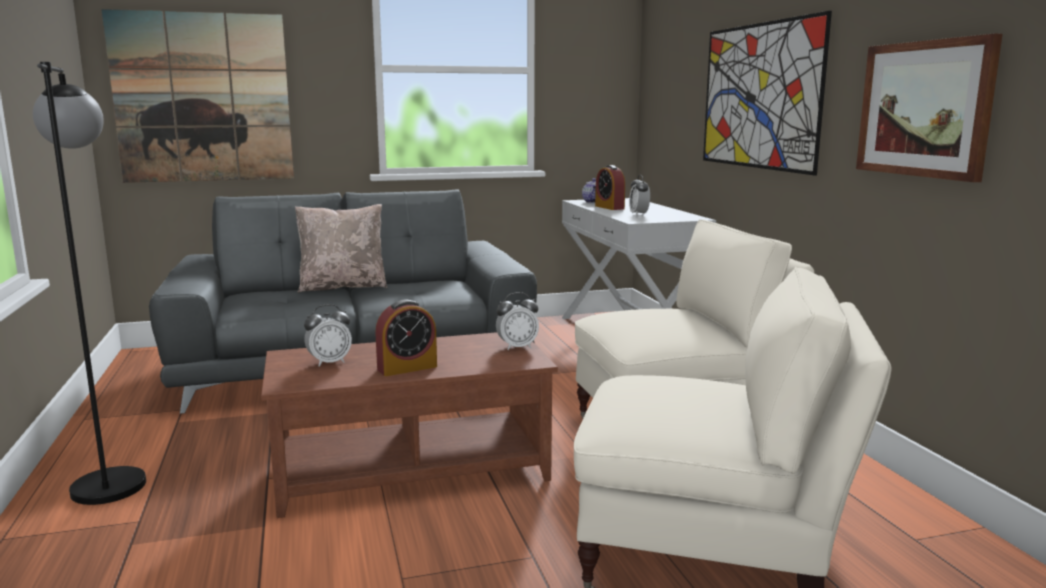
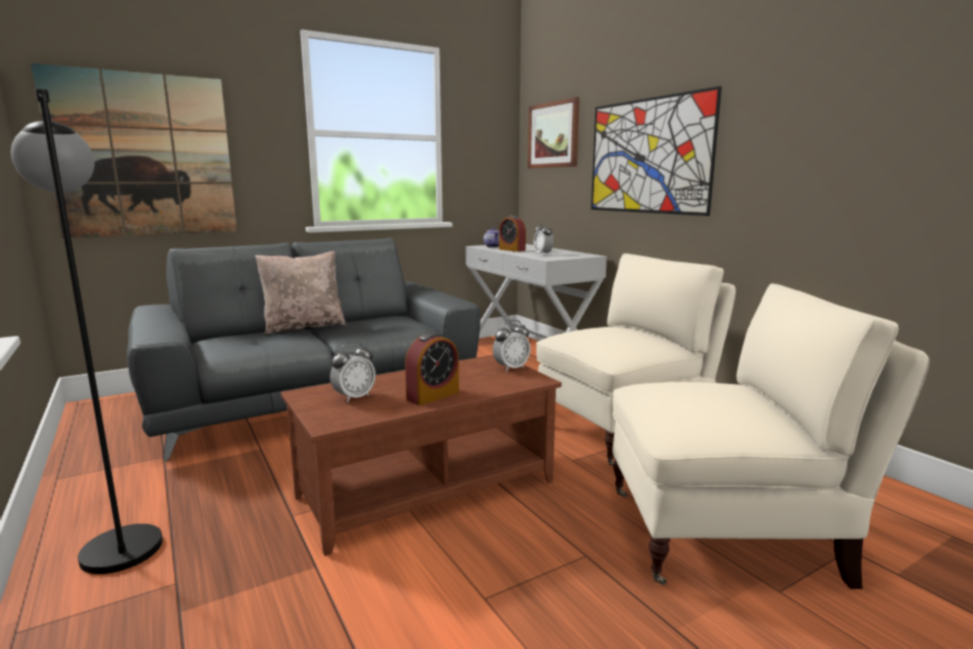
camera: 15 degrees left, 0 degrees up
(924, 109) = (818, 159): picture -> picture (553, 135)

